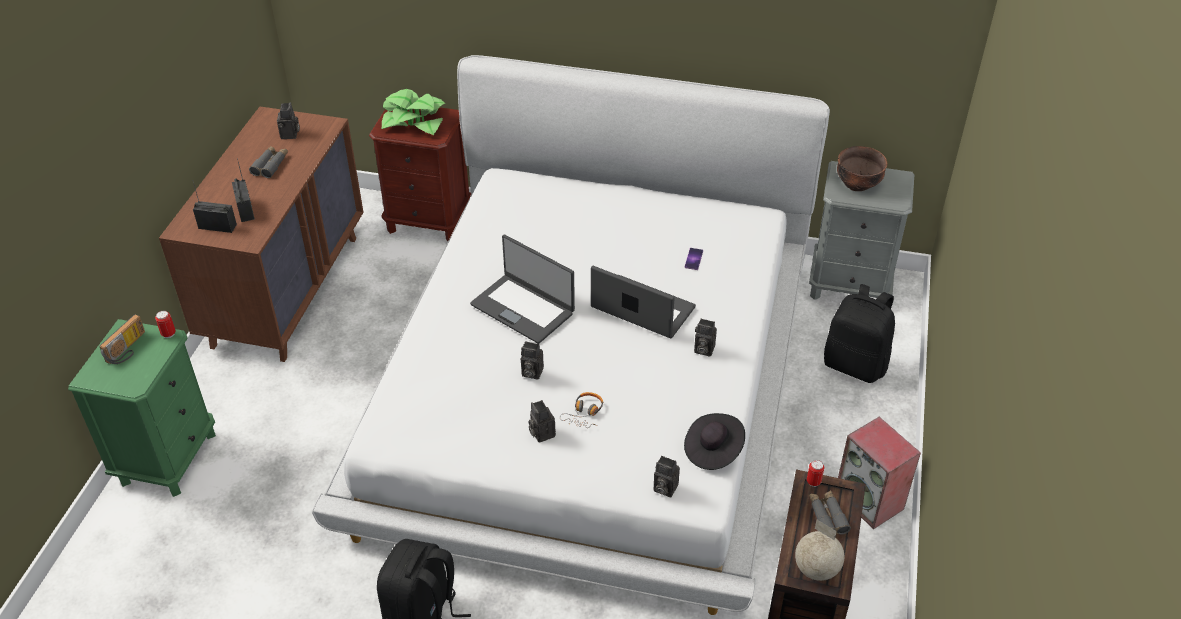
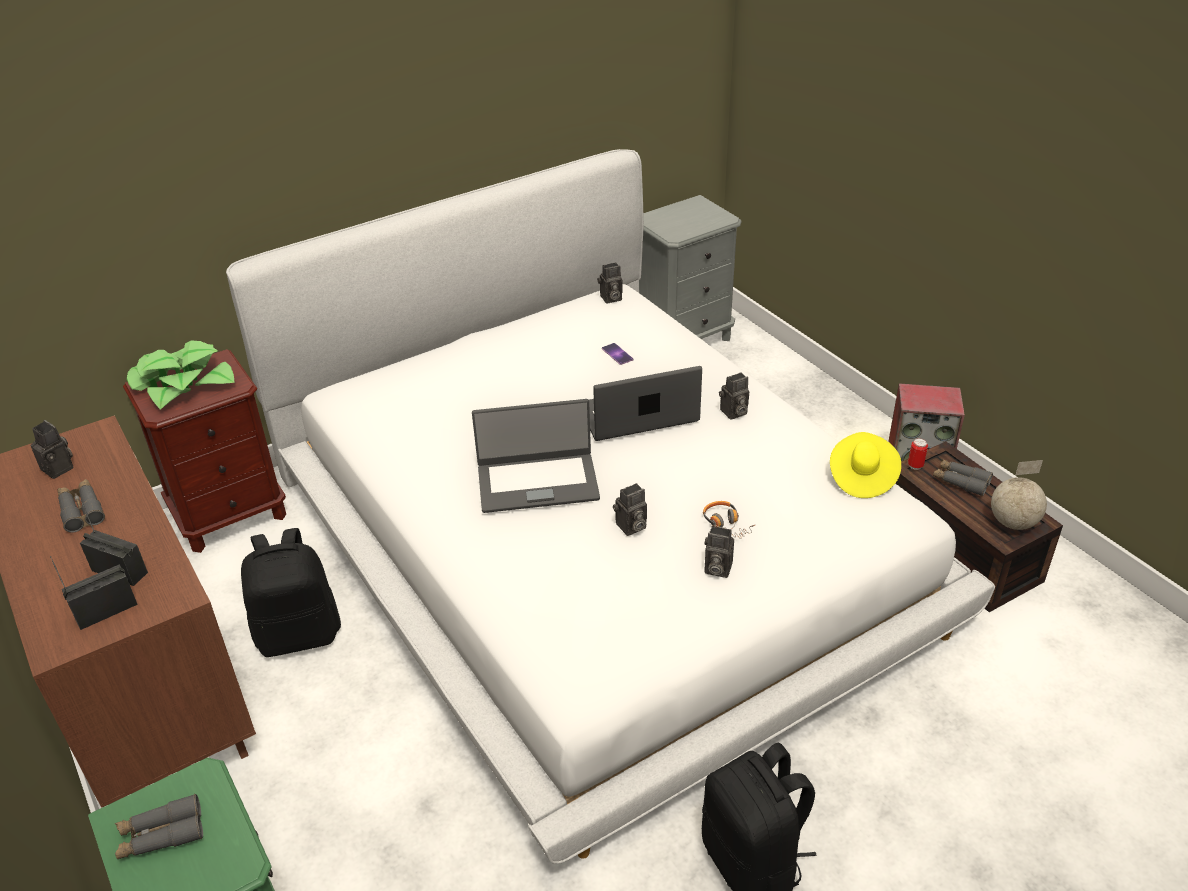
camera: 45 degrees left, 5 degrees down
(128, 349) = (161, 835): radio -> grey binoculars
(168, 334) = (195, 775): can -> none
(663, 488) = (875, 533): camera -> camera (610, 298)
(713, 450) = (861, 477): black hat -> yellow hat
(855, 364) = (768, 388): black backpack -> black backpack (299, 634)
(857, 184) = (676, 221): brown bowl -> none

